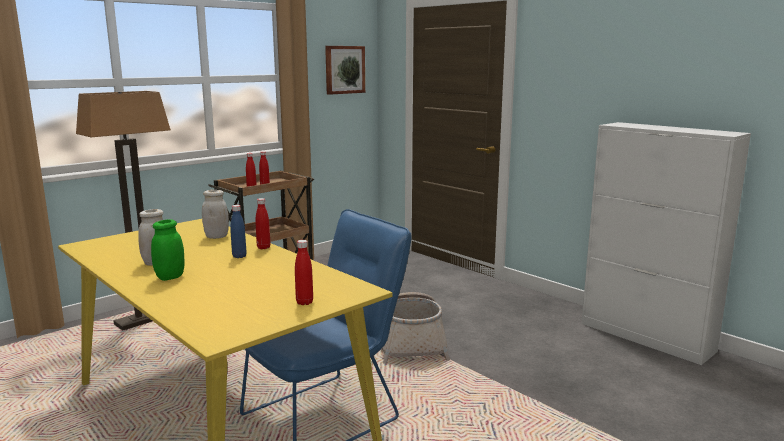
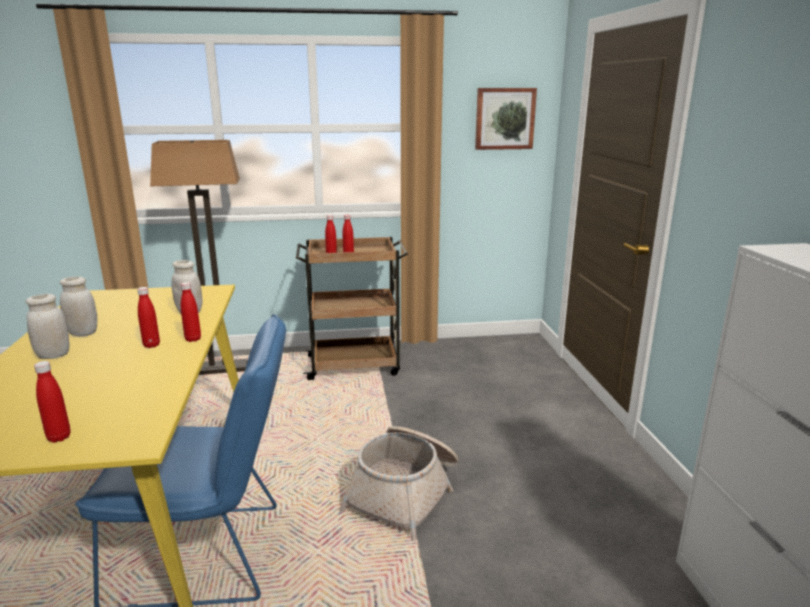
camera: 35 degrees right, 5 degrees up
(170, 277) = (53, 355): green jar -> white jar
(239, 256) = (151, 345): blue bottle -> red bottle

